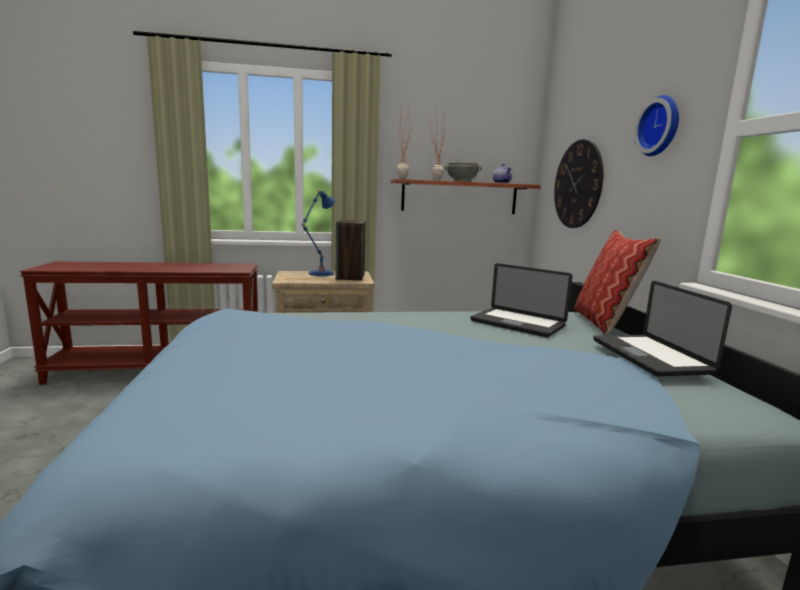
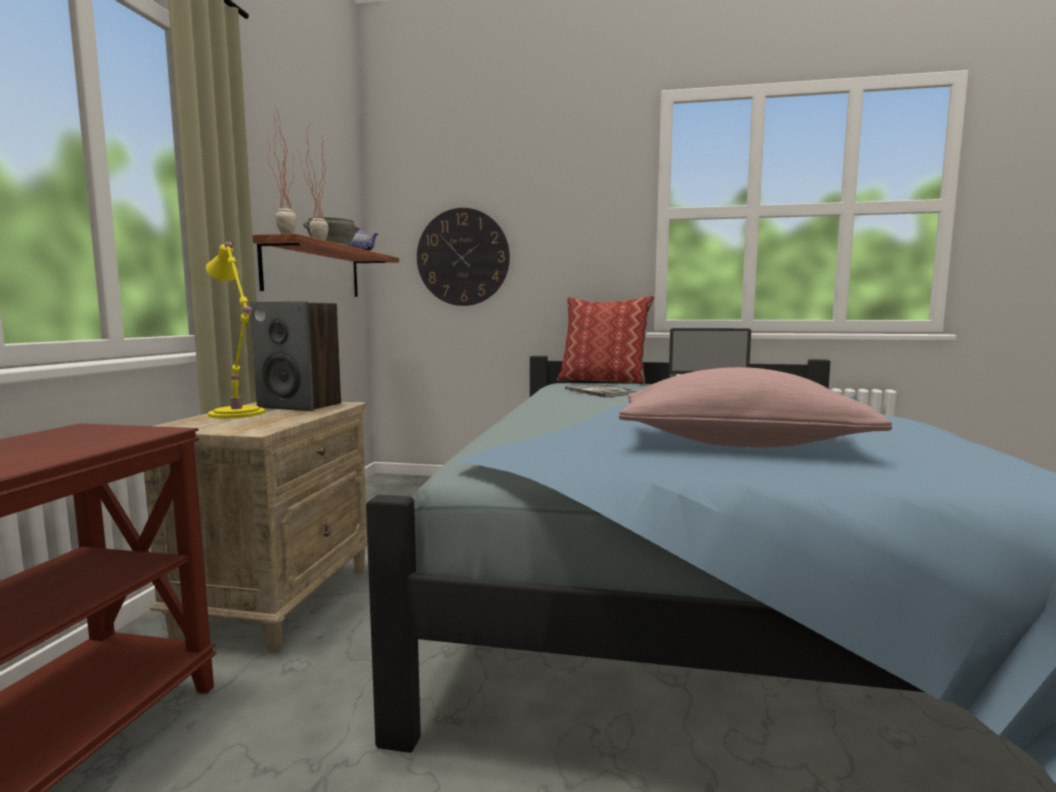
camera: 70 degrees left, 5 degrees down
(265, 355) = (739, 443): none -> pink pillow
(319, 274) = (238, 414): blue table lamp -> yellow table lamp
(517, 323) = (601, 392): laptop -> book
(661, 126) = (584, 204): wall clock -> none

